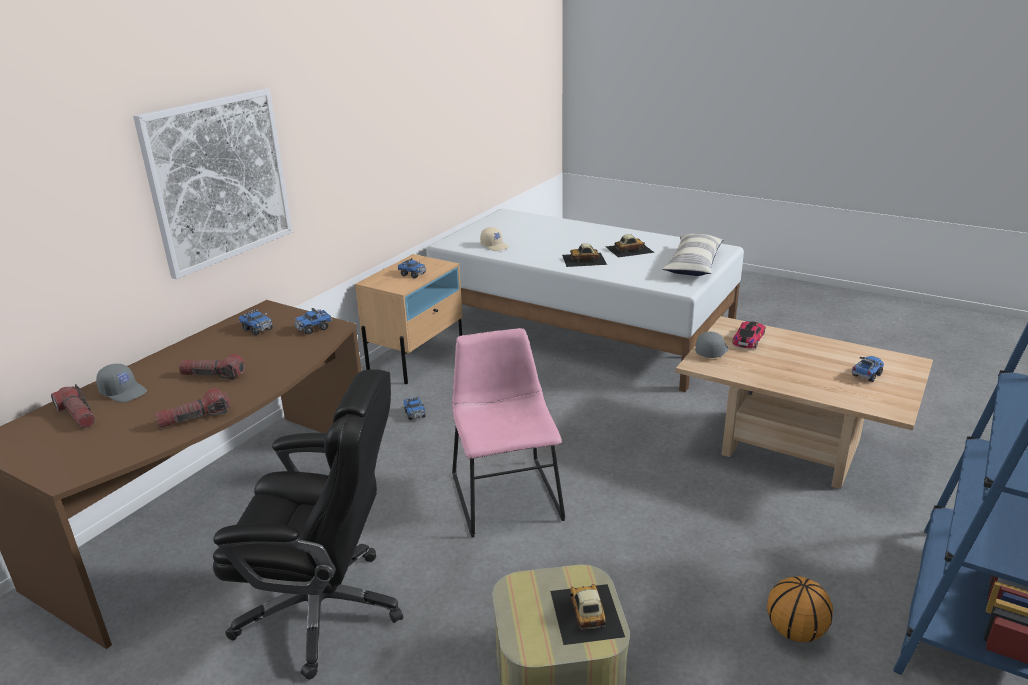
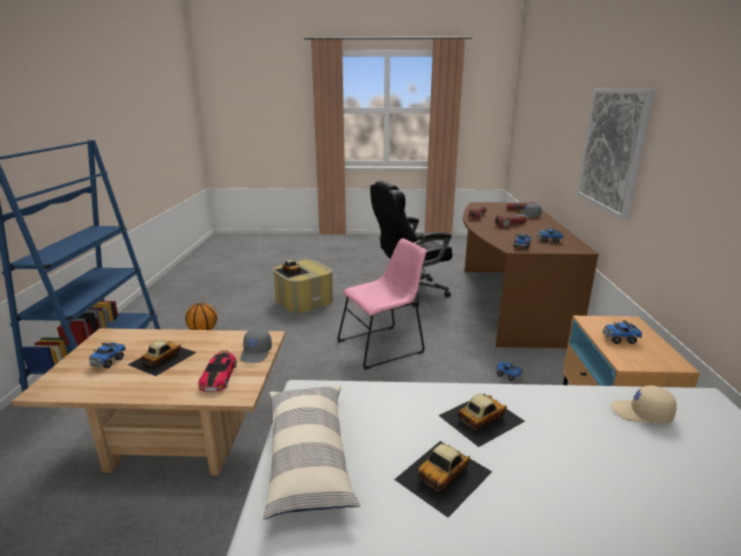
camera: 150 degrees right, 5 degrees down
(505, 493) = (383, 346): pink chair -> pink chair turned 75 degrees counterclockwise
(809, 366) = (162, 358): none -> toy car

